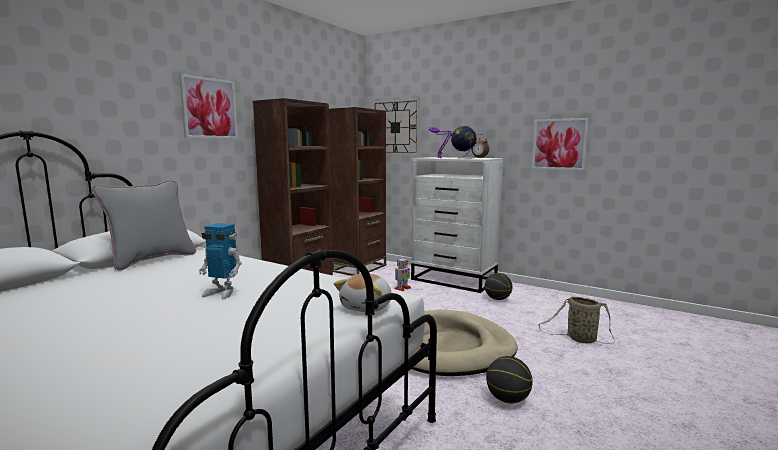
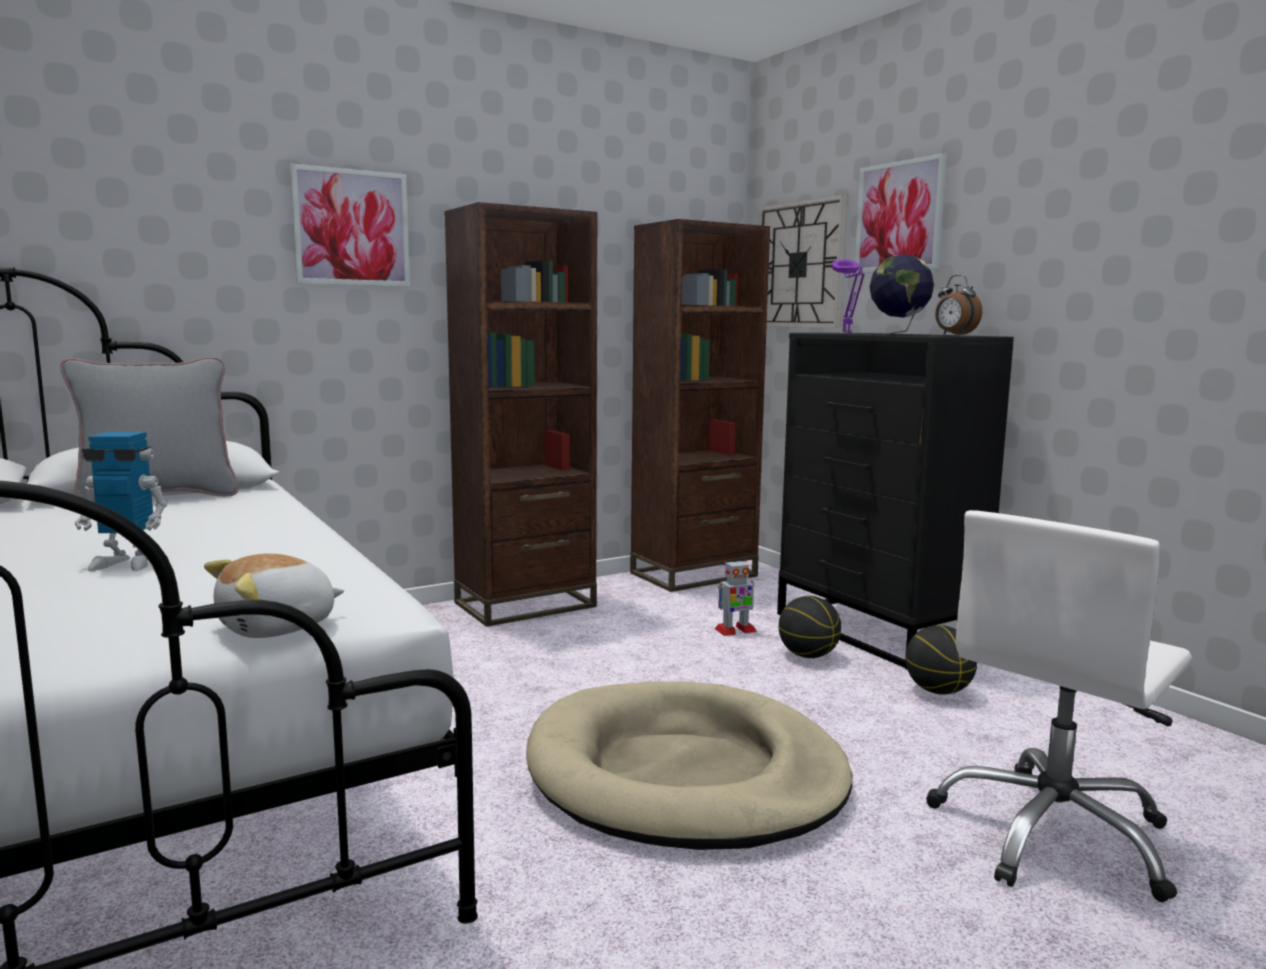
camera: 25 degrees right, 0 degrees up
(222, 293) = (126, 563): toy robot -> toy robot turned 45 degrees counterclockwise
(454, 280) = (877, 631): white dresser -> black dresser
(508, 399) = (690, 926): basketball -> basketball (808, 656)
(559, 144) = (1159, 299): picture -> picture (899, 216)
(579, 339) = (1053, 834): basket -> white office chair

